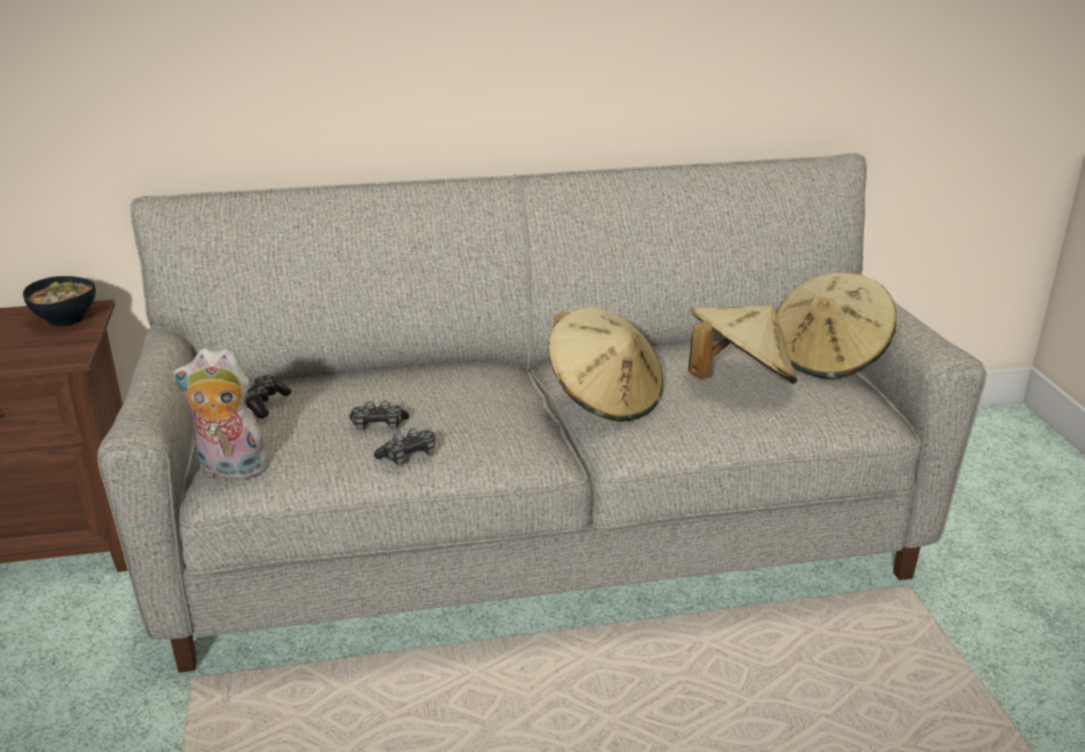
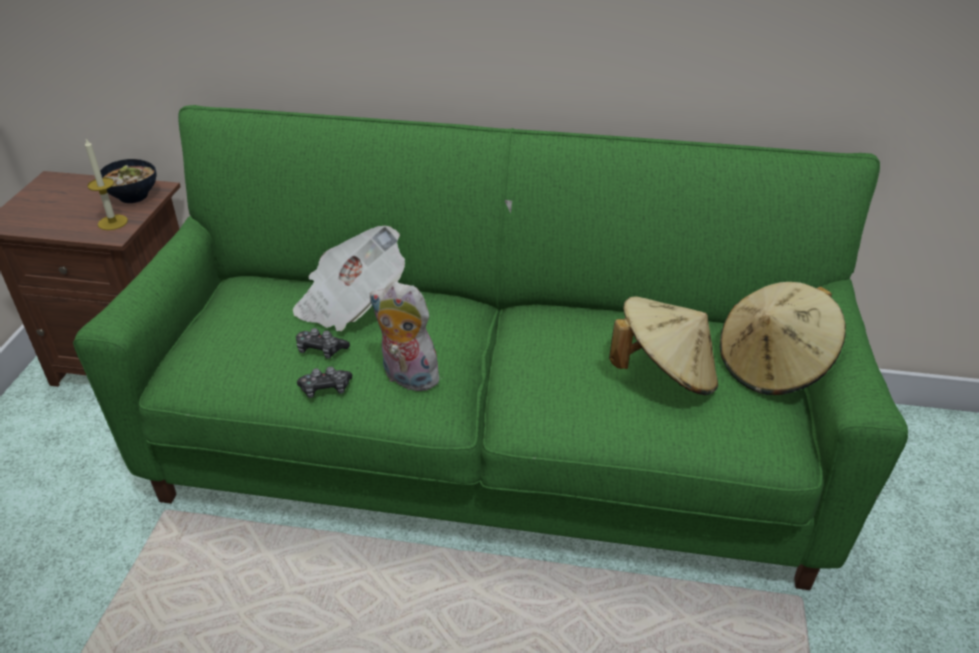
camera: 20 degrees right, 10 degrees up
(59, 345) = (112, 222): none -> candle
(229, 470) = (185, 367): plush toy -> plush toy (407, 378)
(264, 404) = (250, 304): game controller -> none
(380, 381) = (350, 302): none -> newspaper
(542, 540) = (489, 456): grey sofa -> green sofa
(605, 399) = (528, 365): beige hat -> none

